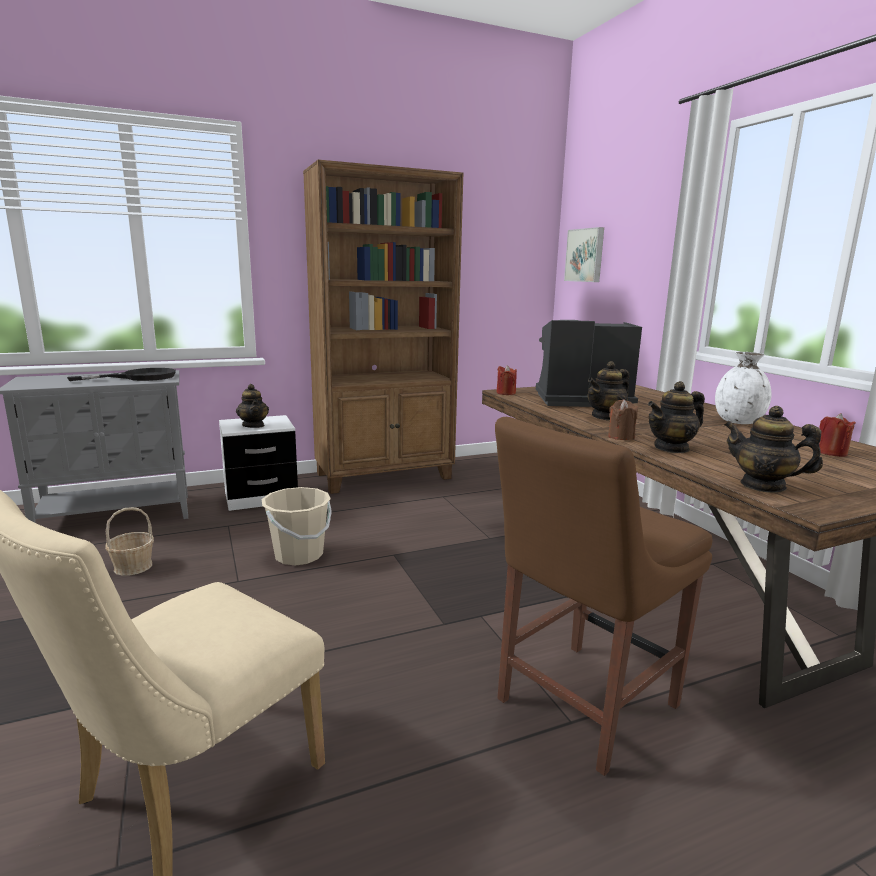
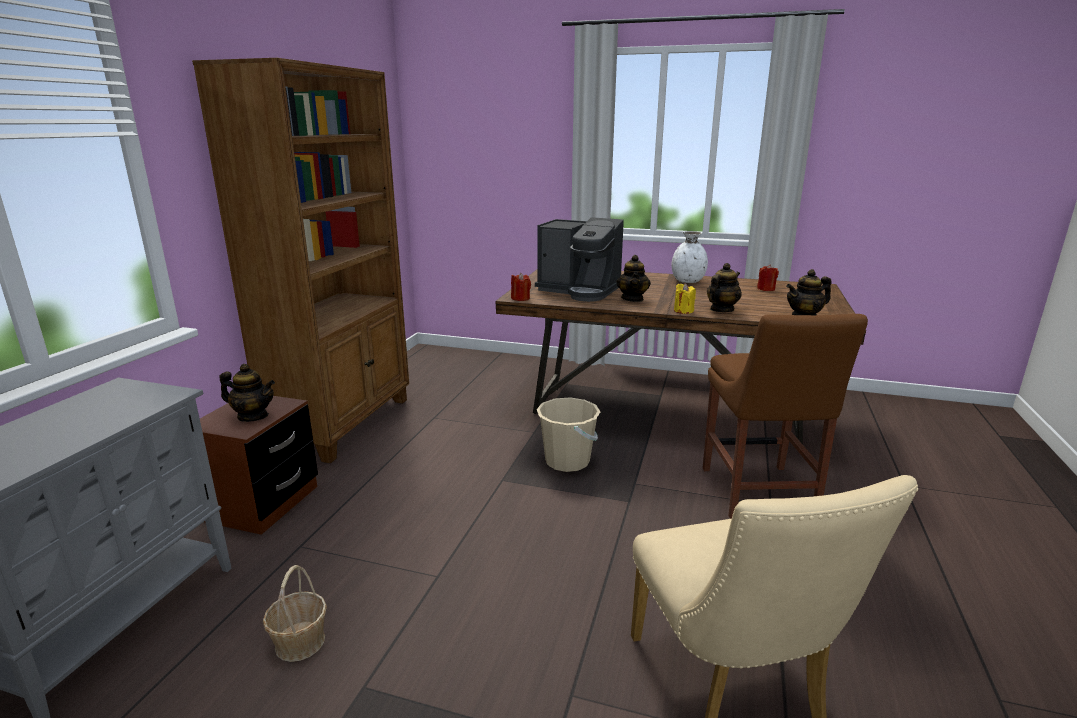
camera: 50 degrees left, 5 degrees up
(139, 377) = (114, 404): black frying pan -> none
(261, 497) = (263, 503): white nightstand -> brown nightstand
(299, 555) = (435, 525): beige bucket -> beige bucket (567, 461)
(579, 400) = (580, 291): coffee machine -> coffee machine turned 105 degrees counterclockwise
(585, 255) = (449, 150): picture -> none
(621, 437) = (683, 311): brown candle -> yellow candle
(672, 448) = (721, 310): teapot -> teapot turned 150 degrees counterclockwise

